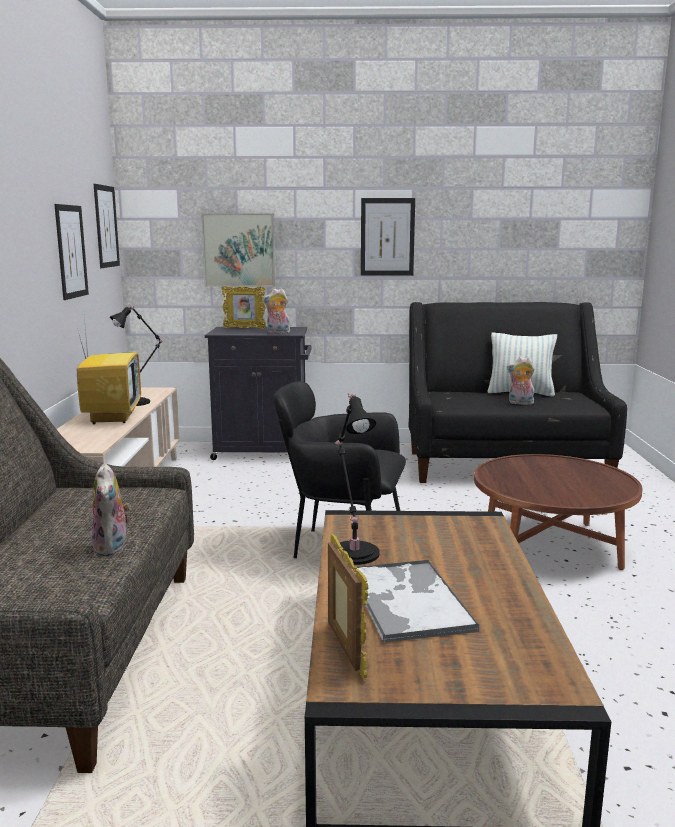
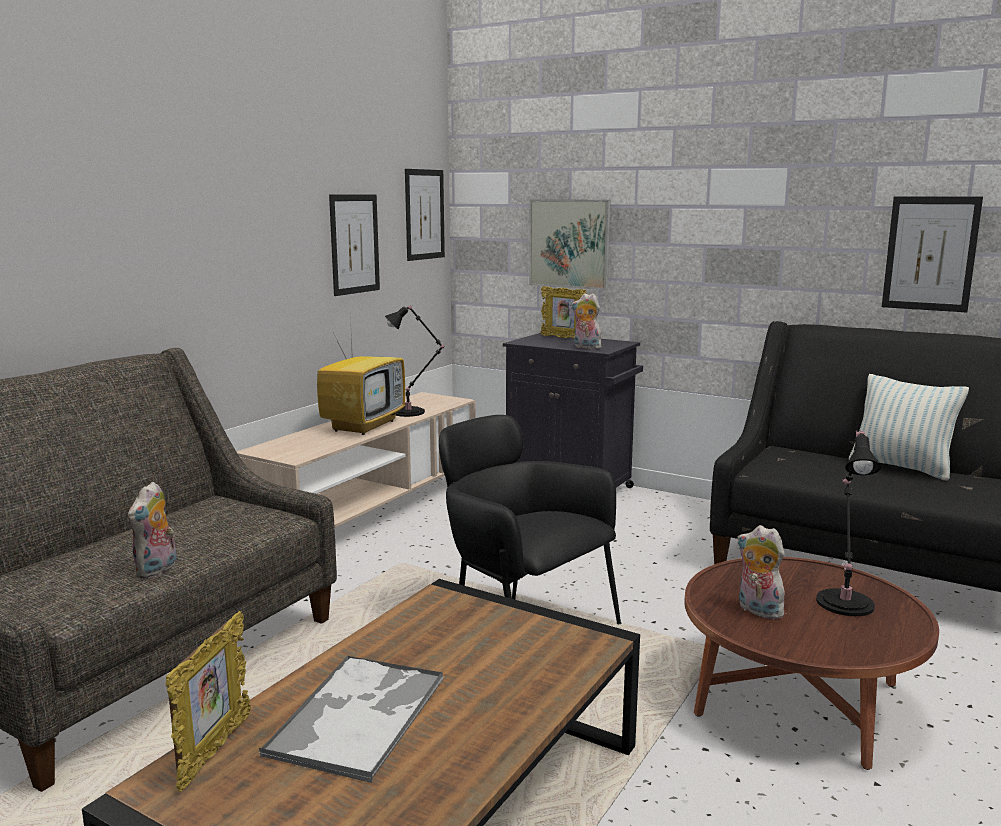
camera: 30 degrees right, 0 degrees up
(353, 551) = (391, 637): black table lamp -> black table lamp (844, 601)
(387, 237) = (749, 231): picture -> picture (930, 253)
(520, 403) = (874, 483): plush toy -> plush toy (757, 610)

